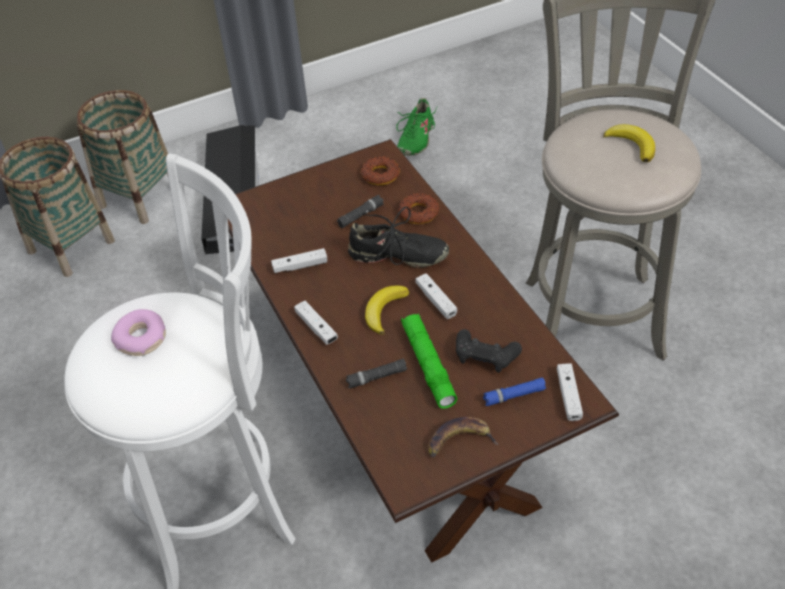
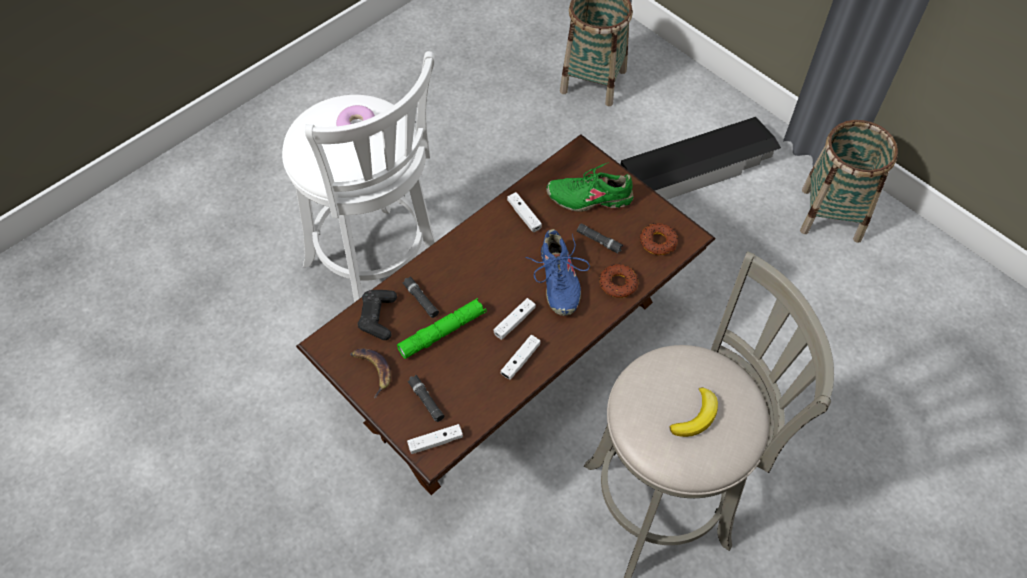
camera: 70 degrees right, 10 degrees up
(140, 197) = (667, 103): basket -> basket (831, 214)
(316, 327) = (460, 246): white game controller -> white game controller (520, 360)
(384, 310) = (492, 287): banana -> none
(398, 256) = (557, 281): black shoe -> blue shoe
(415, 138) = (848, 290): green shoe -> green shoe (589, 197)
(485, 356) = (462, 371): black game controller -> black game controller (378, 317)
(514, 395) = (426, 400): blue flashlight -> black flashlight

